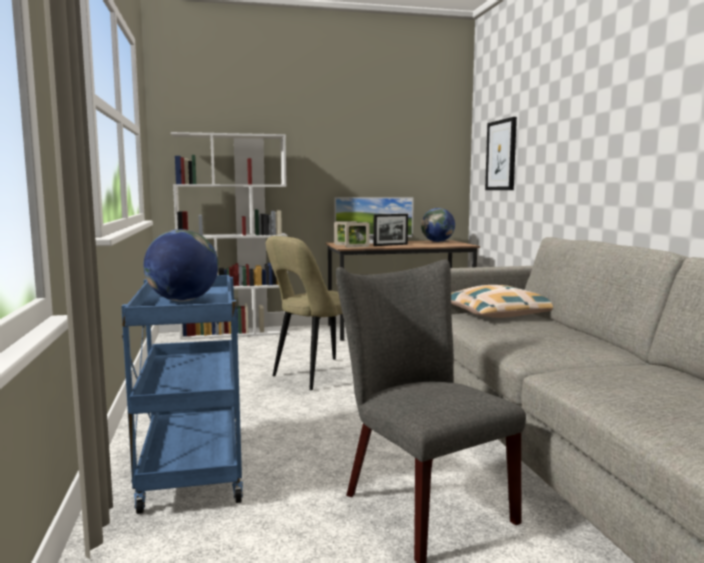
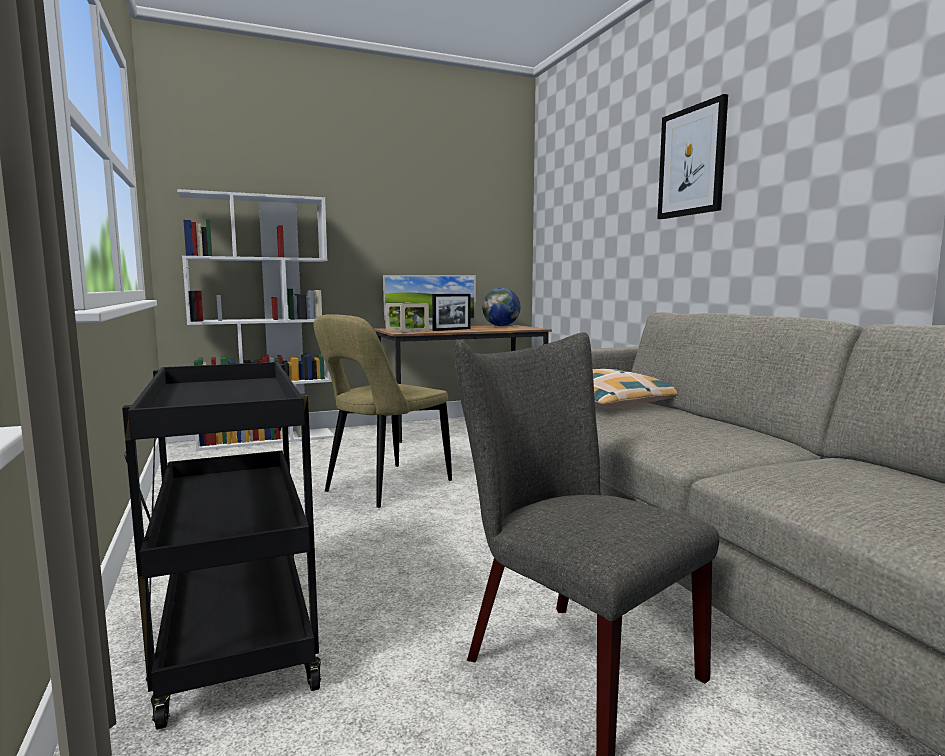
camera: 10 degrees left, 0 degrees up
(183, 300) = (217, 398): globe -> none
(191, 468) = (234, 637): blue cart -> black cart
(501, 155) = (573, 227): picture -> picture (692, 161)

